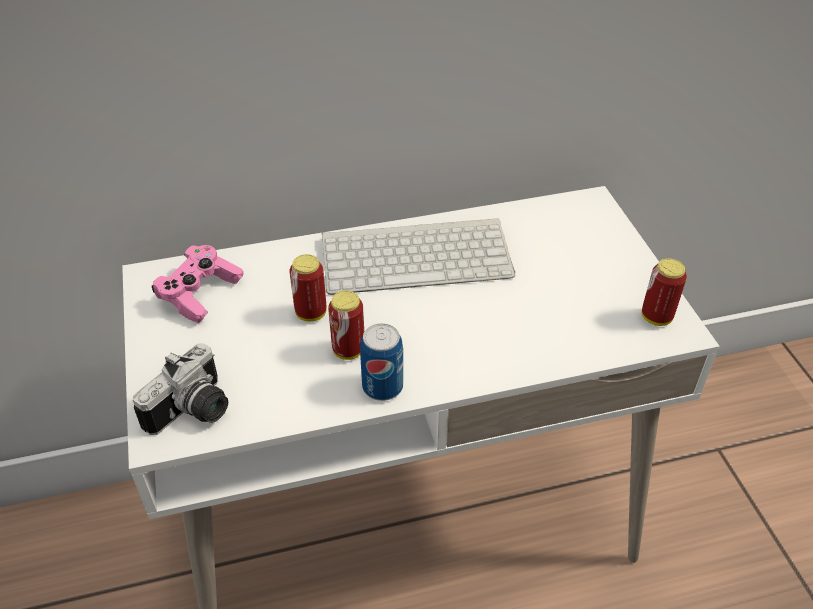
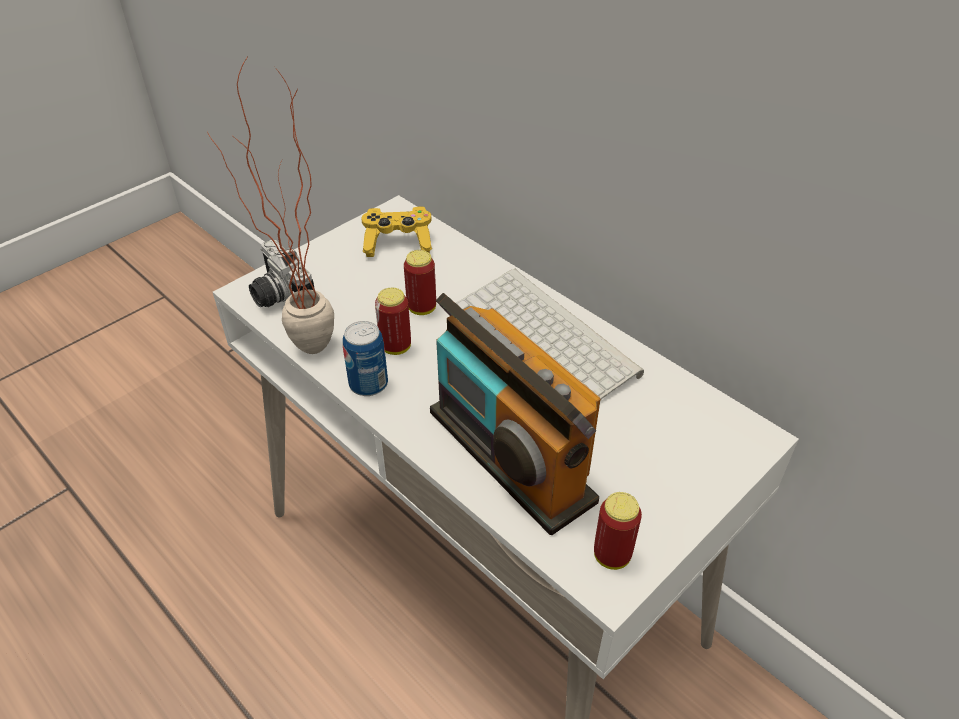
camera: 60 degrees right, 0 degrees up
(194, 412) = (278, 296): camera -> camera turned 45 degrees clockwise
(200, 293) = (398, 243): pink game controller -> yellow game controller
(303, 423) = (302, 356): none -> potted plant
(530, 330) = (509, 456): none -> radio

